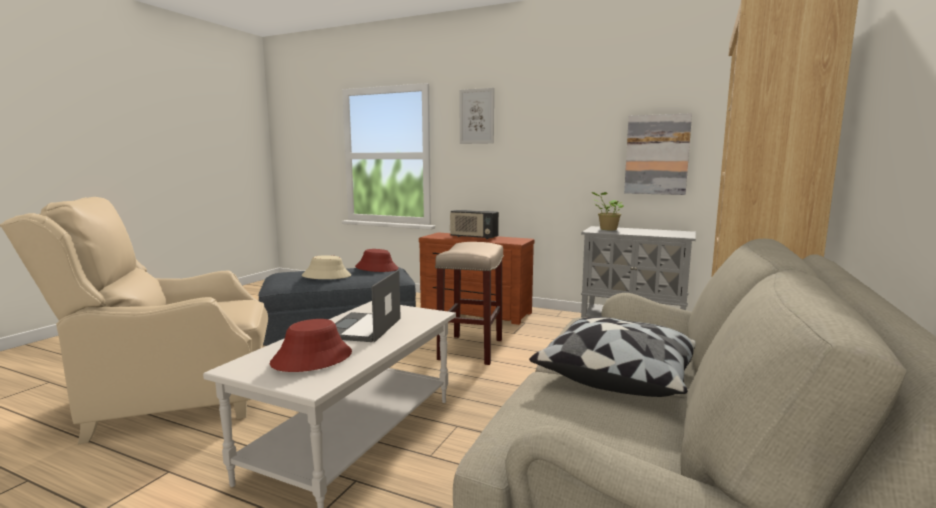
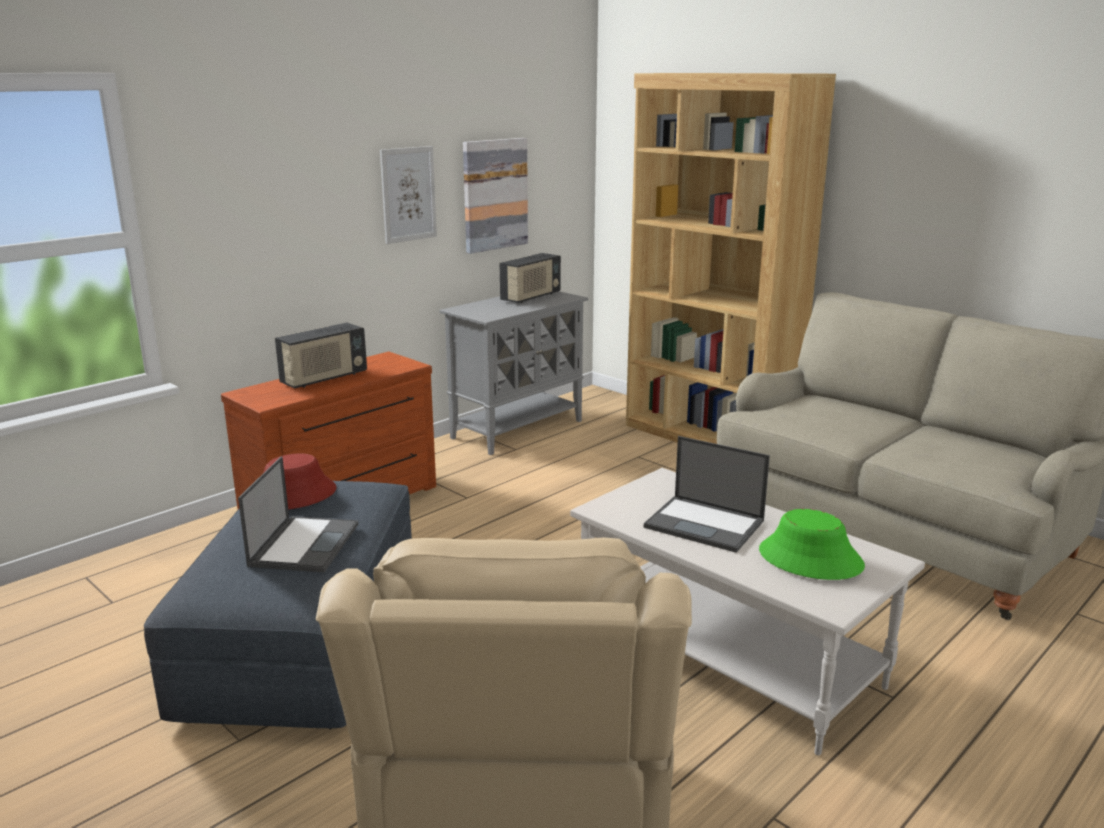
camera: 70 degrees left, 10 degrees up
(312, 358) = (810, 559): red hat -> green hat
(326, 276) = (304, 544): beige hat -> laptop
(470, 349) = (501, 537): beige stool -> none
(476, 116) = (237, 147): picture -> picture (408, 194)
(607, 229) = (482, 309): potted plant -> none
(618, 375) = (890, 434): pillow -> none
(660, 232) = (531, 297): none -> radio

